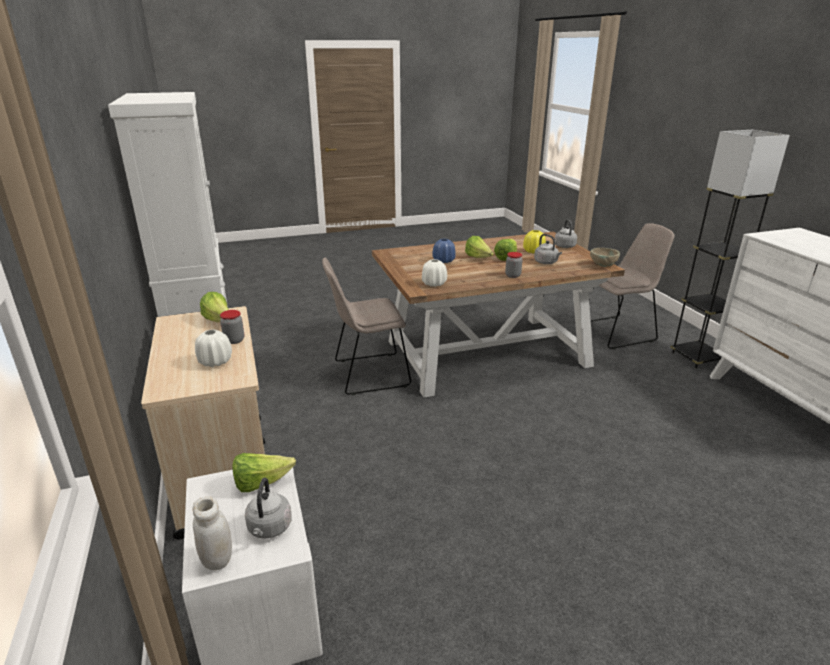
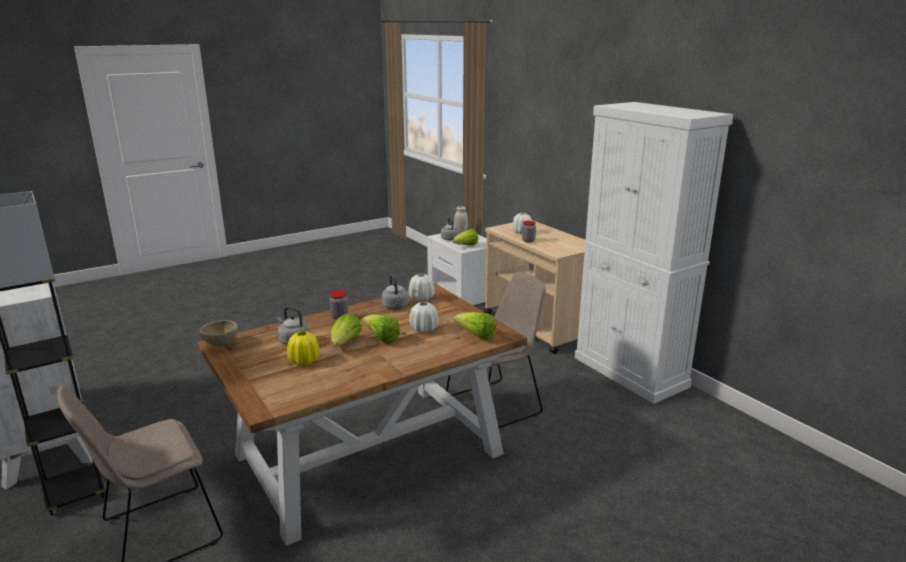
camera: 165 degrees right, 5 degrees down
(219, 321) = (557, 248): lettuce -> lettuce (476, 336)
(443, 261) = (423, 329): blue vase -> white vase
(564, 246) = (251, 380): grey kettle -> grey kettle (395, 307)

